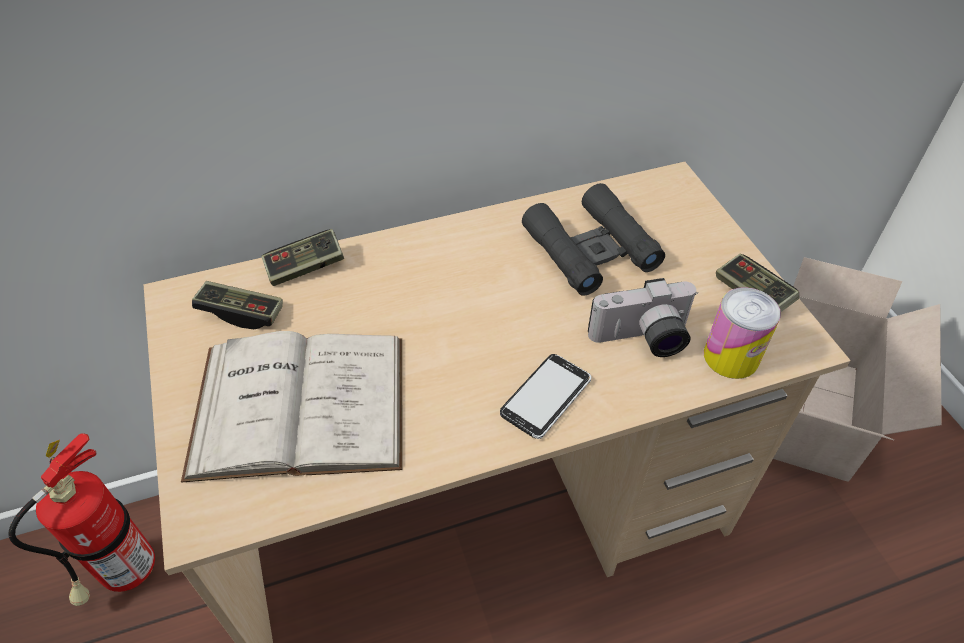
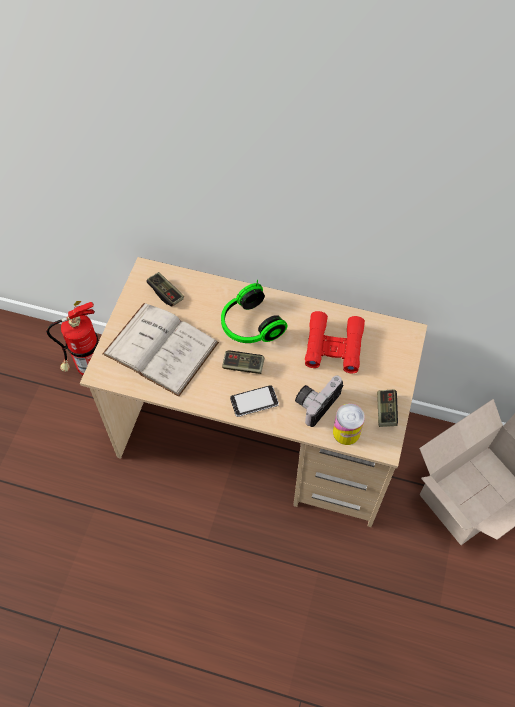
camera: 35 degrees right, 10 degrees up
(305, 267) = (205, 285): game controller -> game controller (243, 366)
(433, 288) = (249, 326): none -> headphones
(590, 249) = (333, 346): black binoculars -> red binoculars
(642, 340) = (316, 402): camera -> camera turned 105 degrees clockwise

